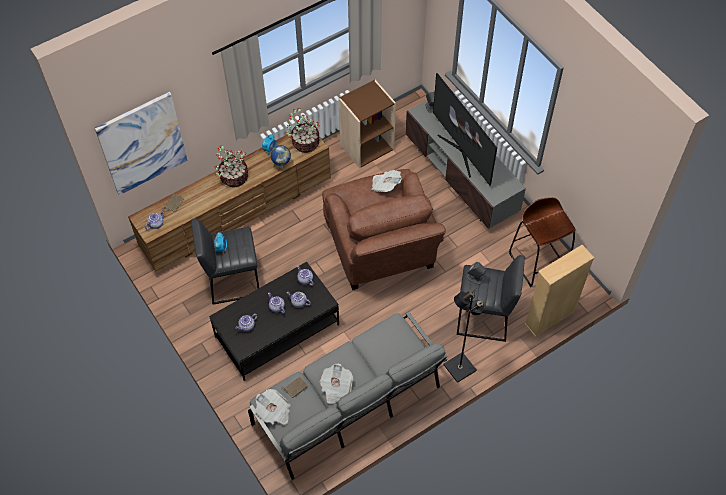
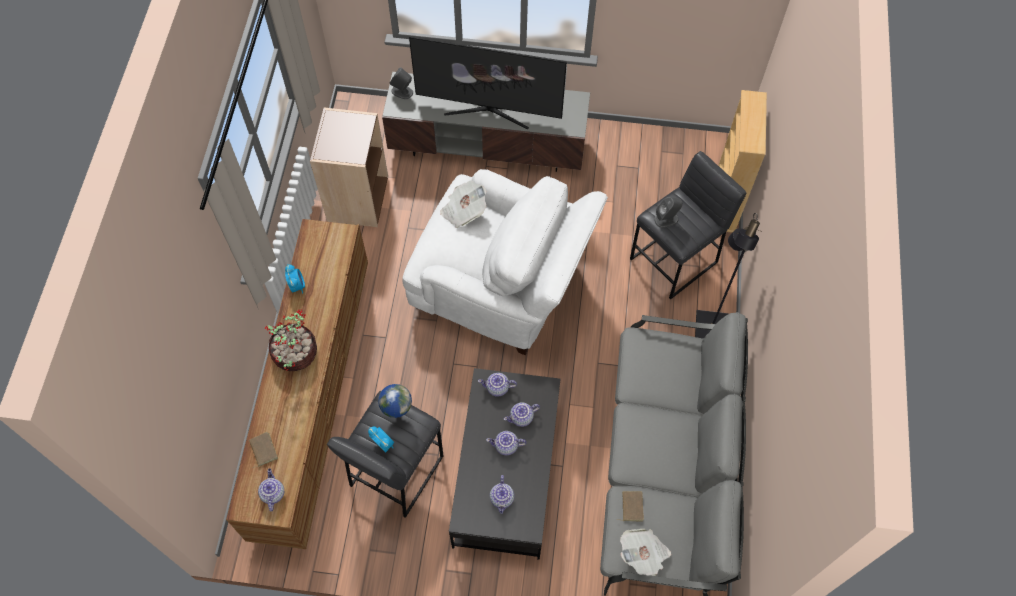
camera: 50 degrees left, 5 degrees up
(142, 143) = (183, 412): picture -> none
(281, 166) = (334, 292): globe -> globe (397, 412)
(304, 143) = (326, 243): potted plant -> none
(336, 388) = (666, 464): newspaper -> none
(381, 250) = (502, 287): brown armchair -> white armchair
(538, 261) = (652, 160): brown stool -> none

